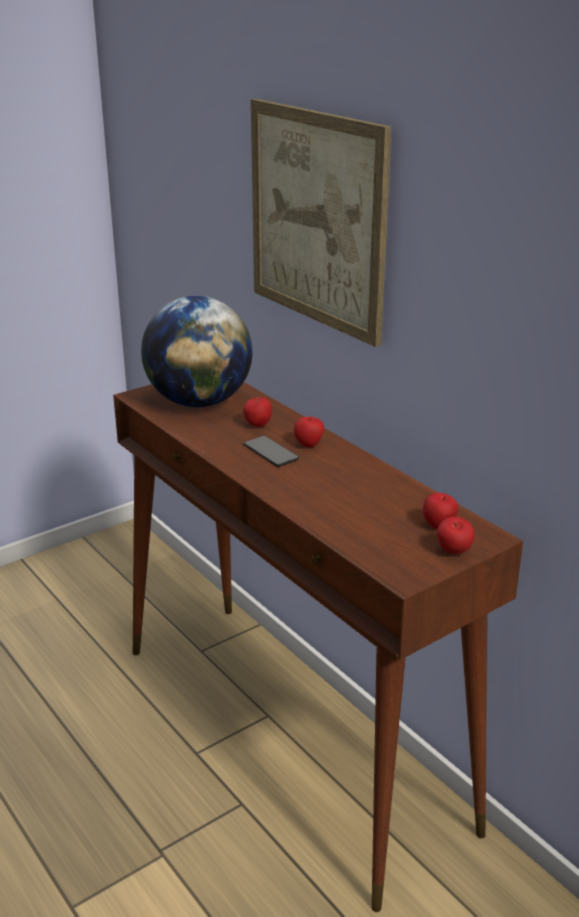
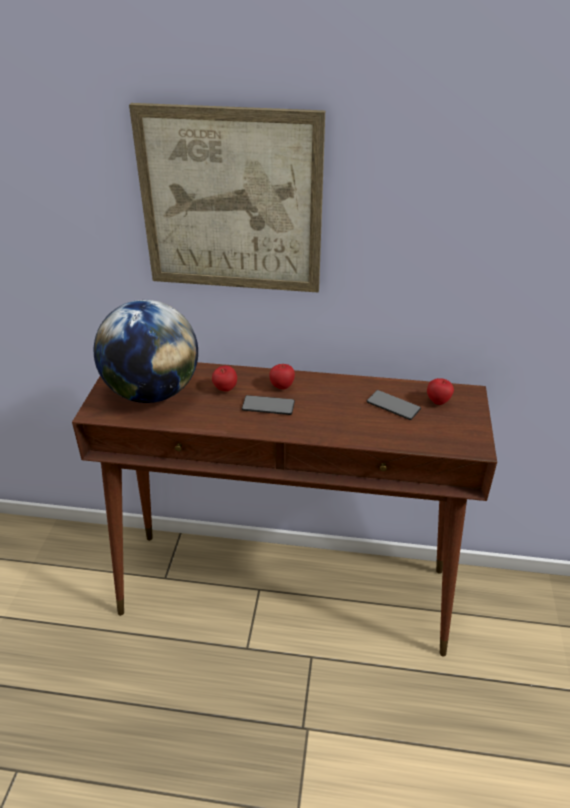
camera: 45 degrees left, 10 degrees up
(385, 506) = (393, 406): none -> phone
(453, 553) = (471, 415): apple -> none

